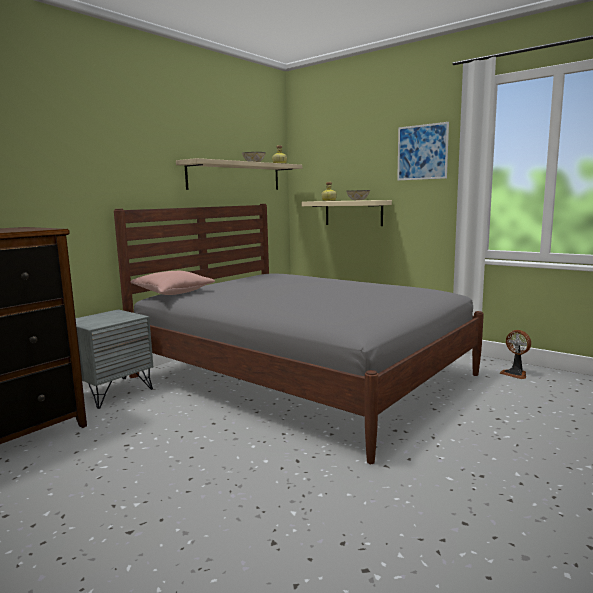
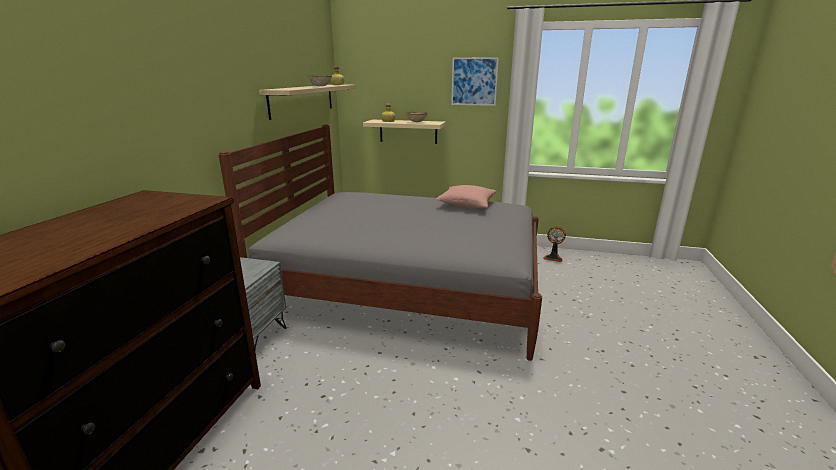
camera: 25 degrees left, 10 degrees up
(173, 293) = (287, 232): pink pillow -> pink pillow (466, 204)

